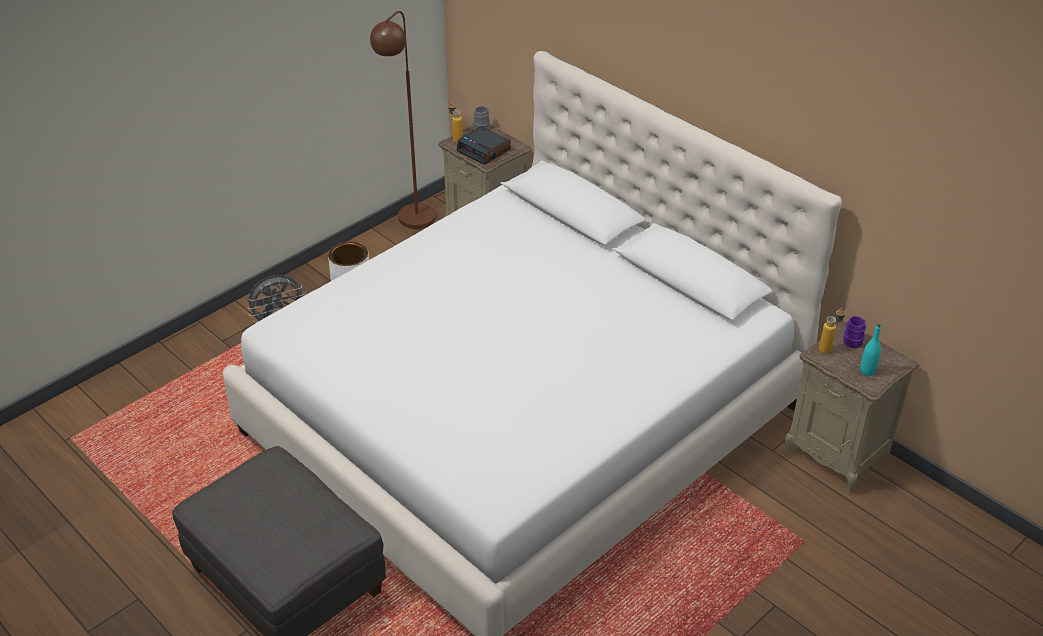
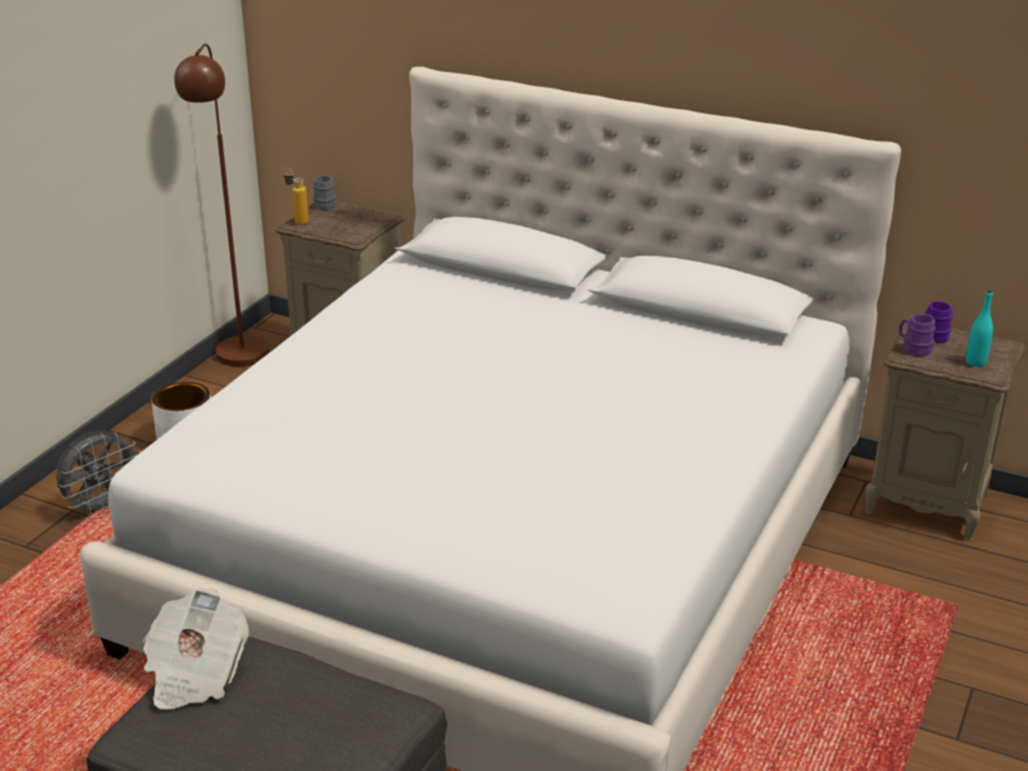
camera: 20 degrees left, 10 degrees down
(247, 474) = (195, 673): none -> newspaper
(484, 150) = (343, 227): alarm clock -> none
(828, 348) = (913, 349): bottle -> purple mug

